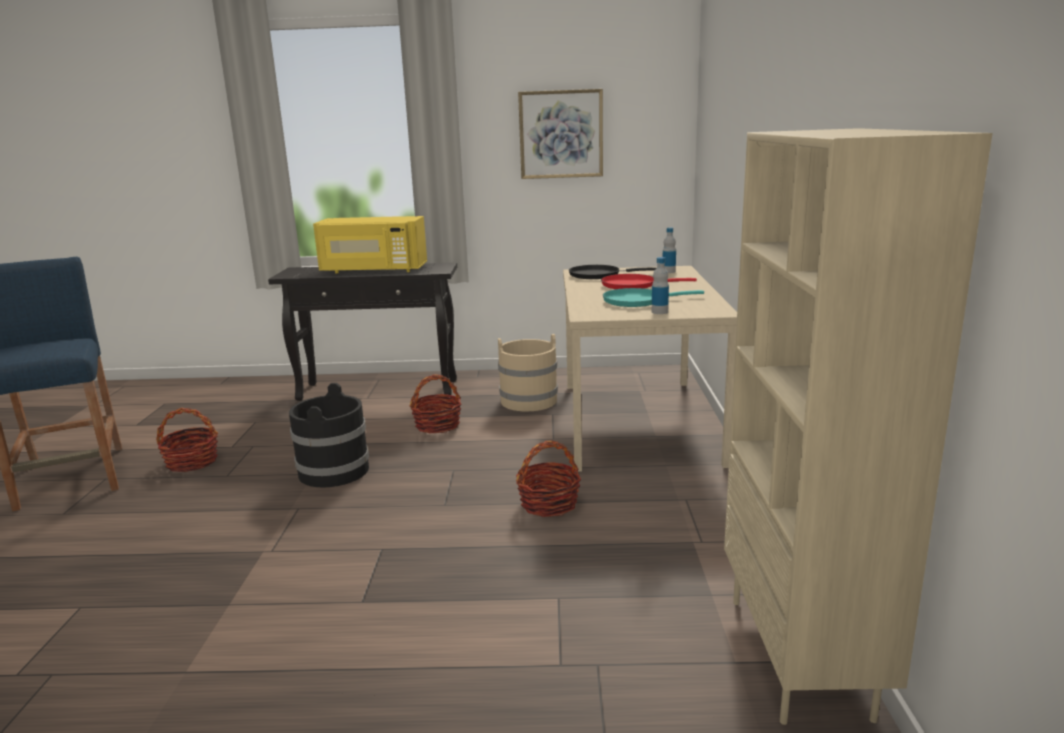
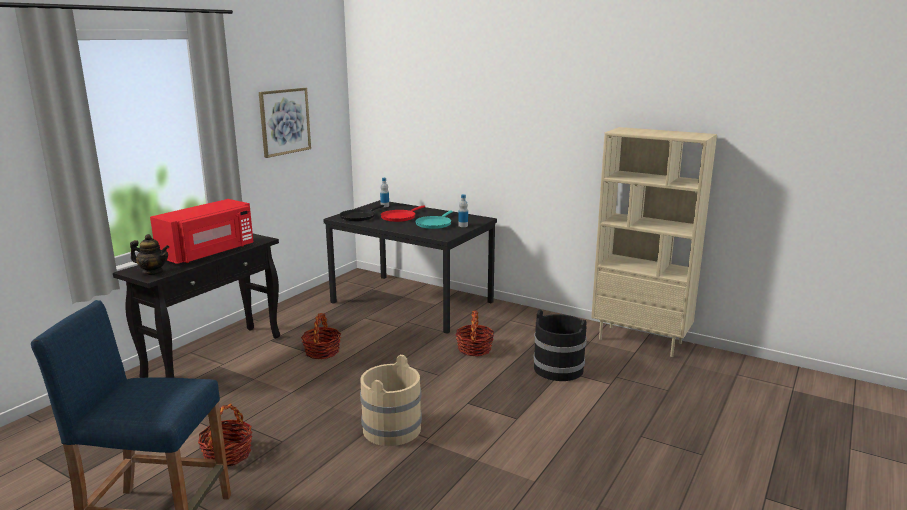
camera: 60 degrees left, 0 degrees up
(298, 273) = (153, 272): none -> teapot
(334, 471) = (340, 399): black bucket -> black bucket (558, 369)
(373, 270) = (209, 253): yellow microwave -> red microwave
(529, 400) = (332, 317): beige bucket -> beige bucket (391, 428)
(636, 421) = (410, 302): beige dining table -> black dining table

